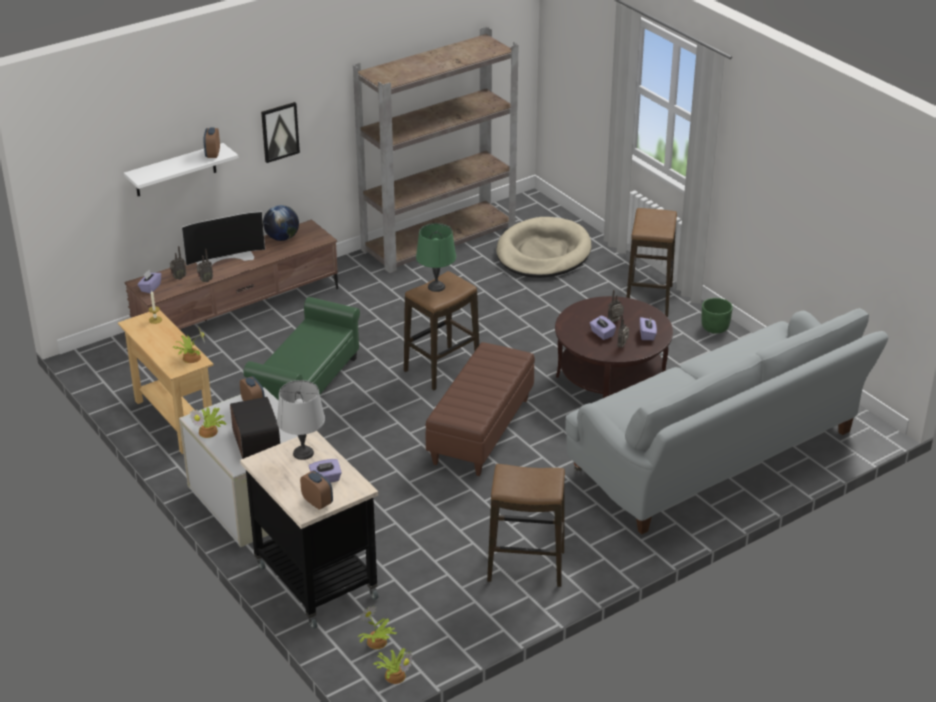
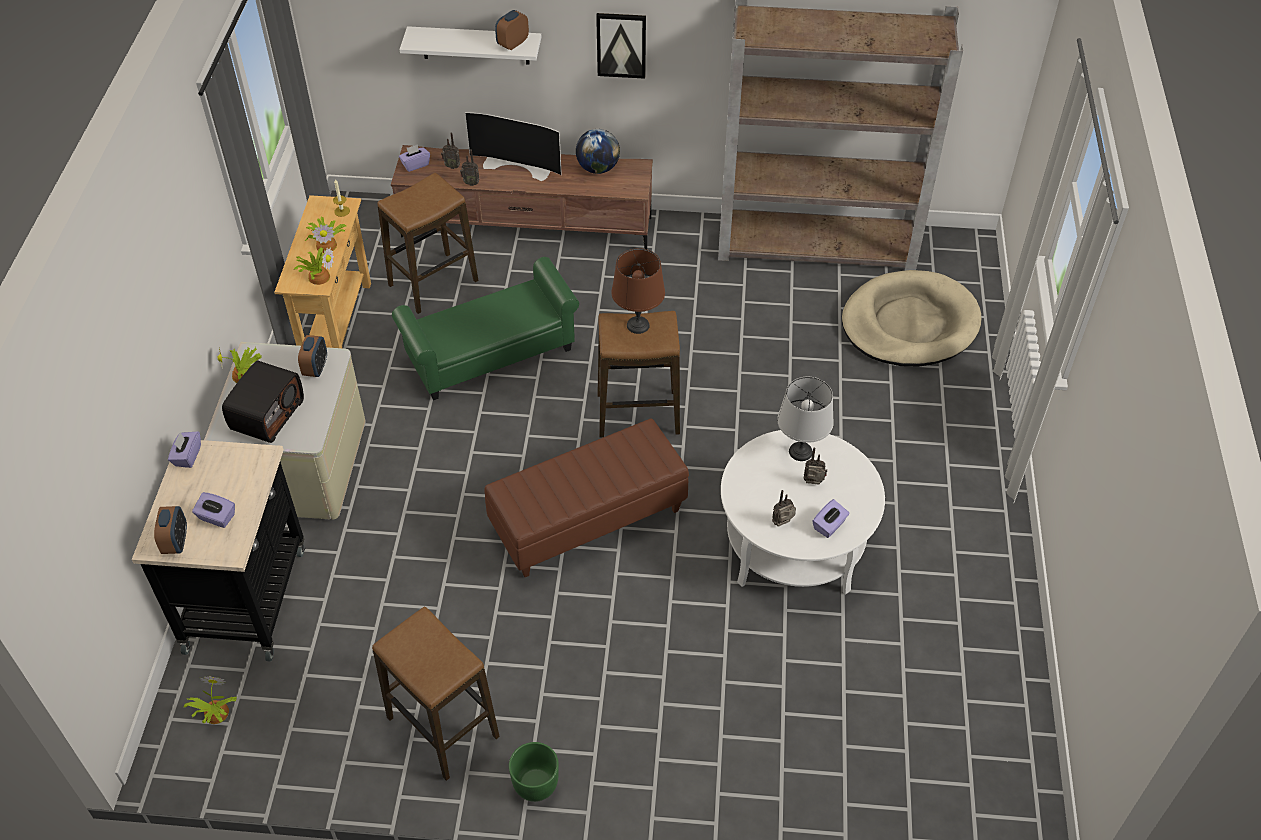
camera: 40 degrees right, 15 degrees up
(302, 453) = (236, 469): grey table lamp -> grey table lamp (800, 451)
(394, 675) = (187, 765): potted plant -> potted plant (327, 244)
(436, 287) = (637, 325): green table lamp -> brown table lamp
(602, 334) = (779, 491): purple tissue box -> purple tissue box (187, 456)
(610, 381) = (794, 544): brown coffee table -> white coffee table
(648, 299) = (962, 457): stool -> stool (433, 283)
(714, 328) = (998, 546): green planter -> green planter (535, 784)
(718, 458) = (798, 733): grey sofa -> none

